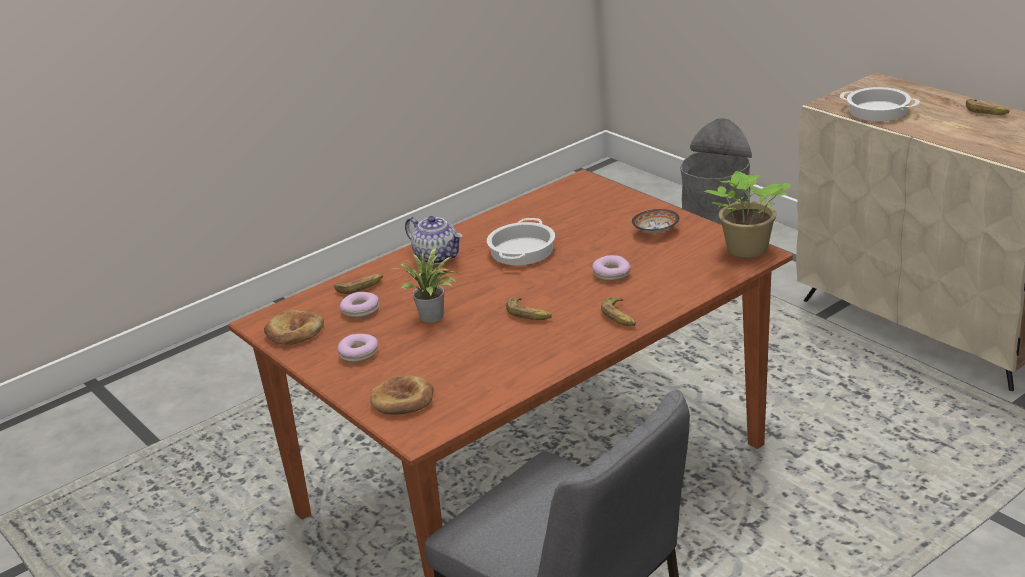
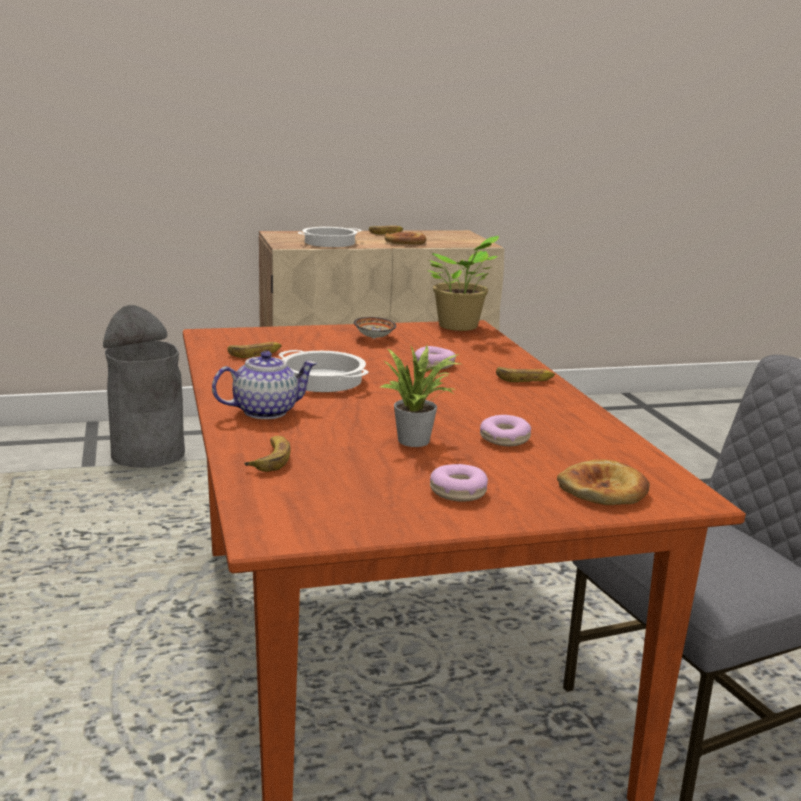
camera: 70 degrees left, 10 degrees down
(294, 332) = (338, 518): bread -> bread (405, 242)
(360, 310) = (339, 470): donut -> donut (504, 439)
(529, 314) = (472, 404): banana -> banana (255, 353)

